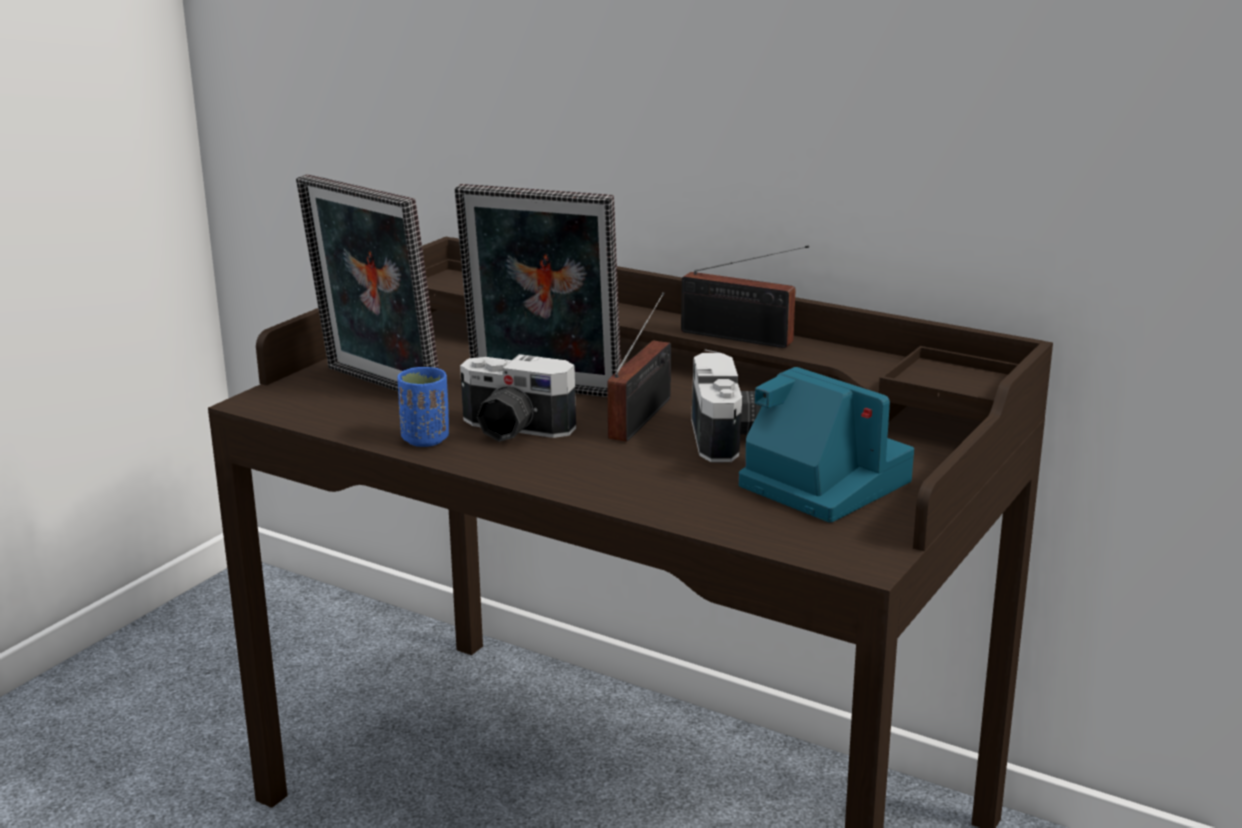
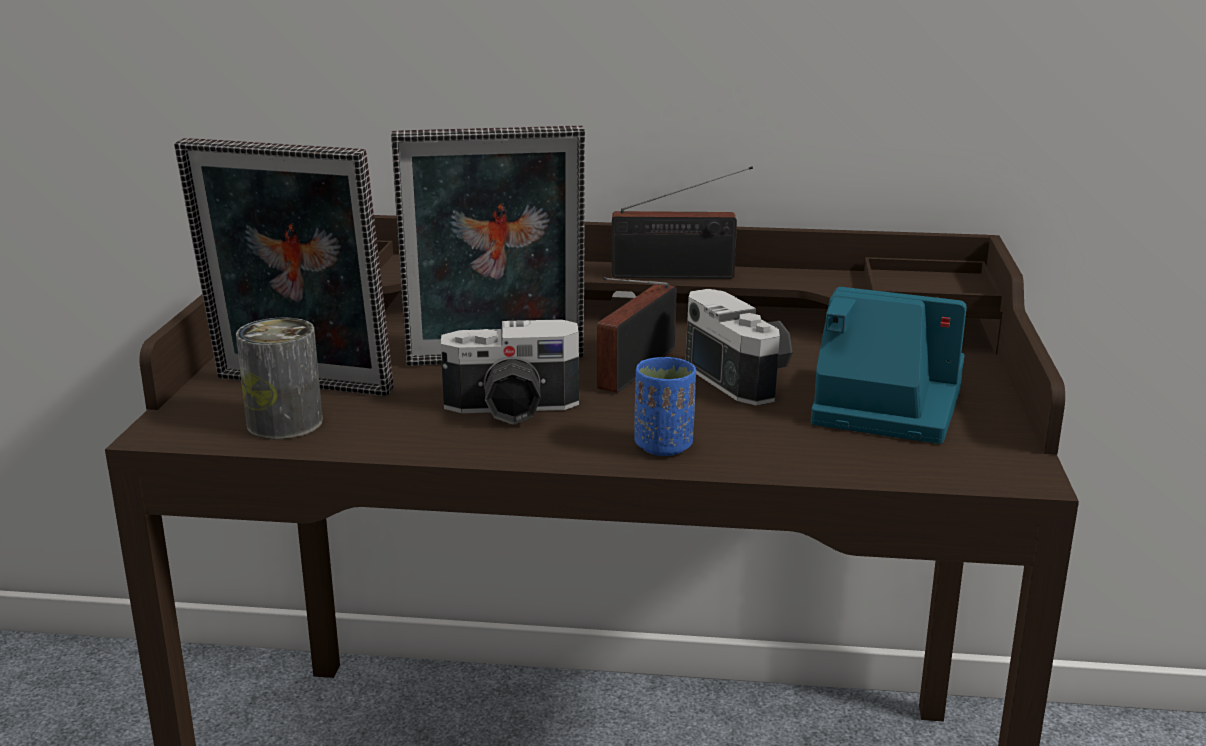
camera: 25 degrees left, 0 degrees up
(340, 410) = (284, 423): none -> can
(425, 439) = (424, 438): blue cup -> blue cup (664, 446)
(644, 416) = (632, 370): radio -> radio turned 150 degrees counterclockwise

